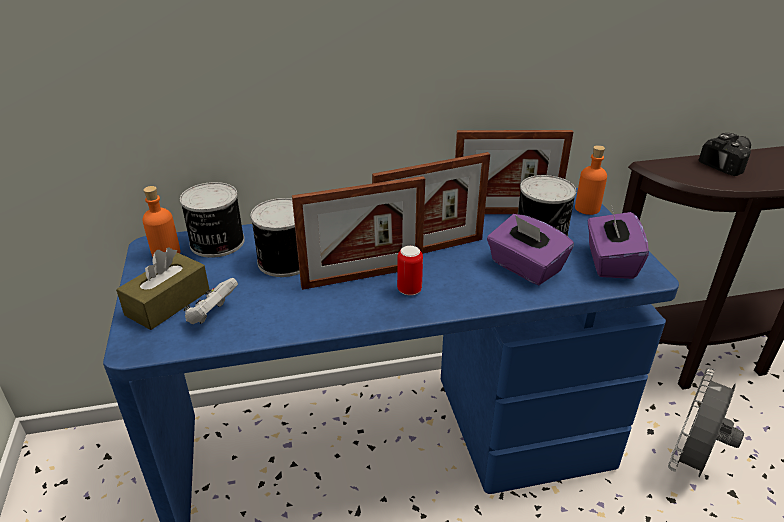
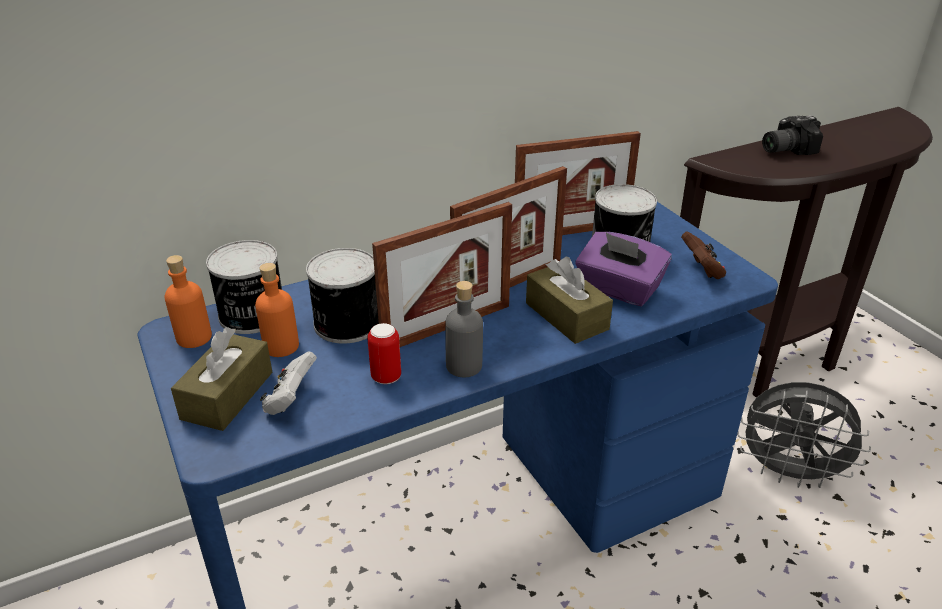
camera: 15 degrees left, 0 degrees up
(361, 311) = (464, 366): none -> grey bottle
(409, 290) = (506, 334): can -> can (386, 377)
(468, 283) = (566, 316): none -> brown tissue box
(587, 208) = (655, 215): orange bottle -> orange bottle (281, 346)
(609, 262) = (702, 270): purple tissue box -> brown game controller
(691, 462) = (789, 473): grey fan -> grey fan turned 90 degrees counterclockwise
(729, 163) = (784, 149): camera -> camera turned 150 degrees counterclockwise

